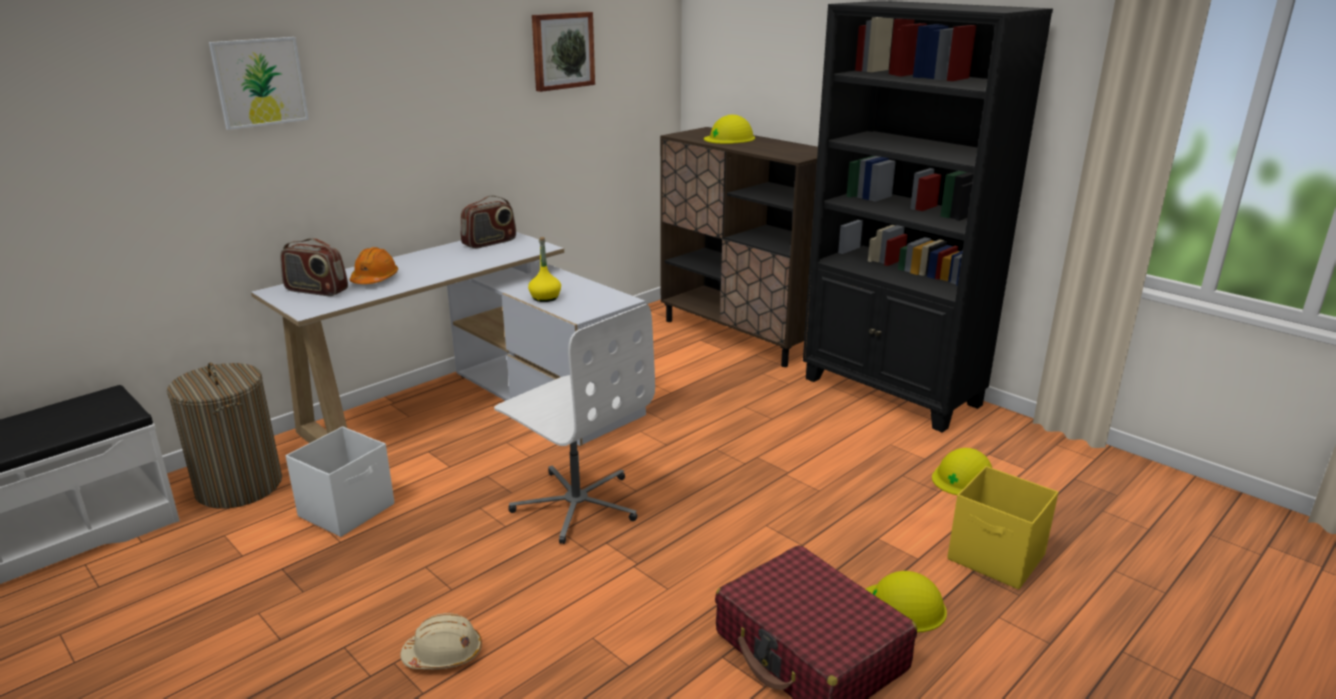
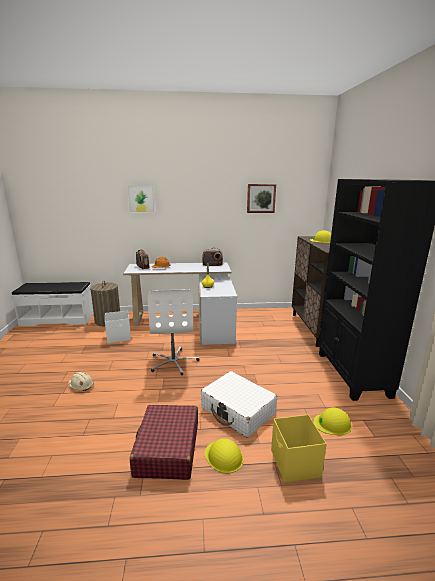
camera: 40 degrees right, 5 degrees down
(822, 529) = (238, 411): none -> white suitcase

